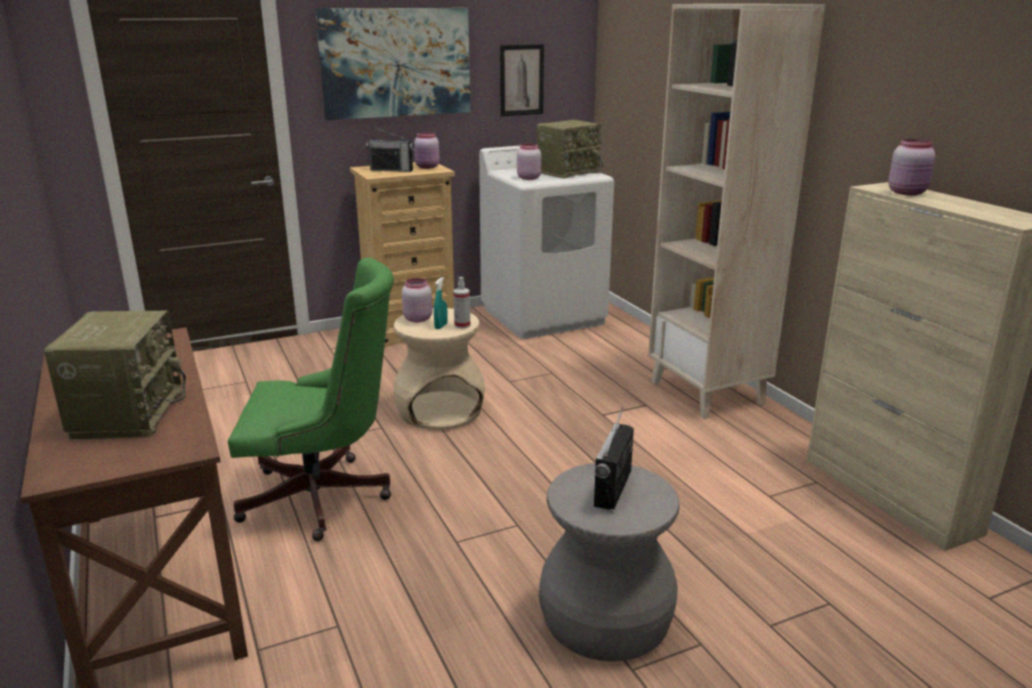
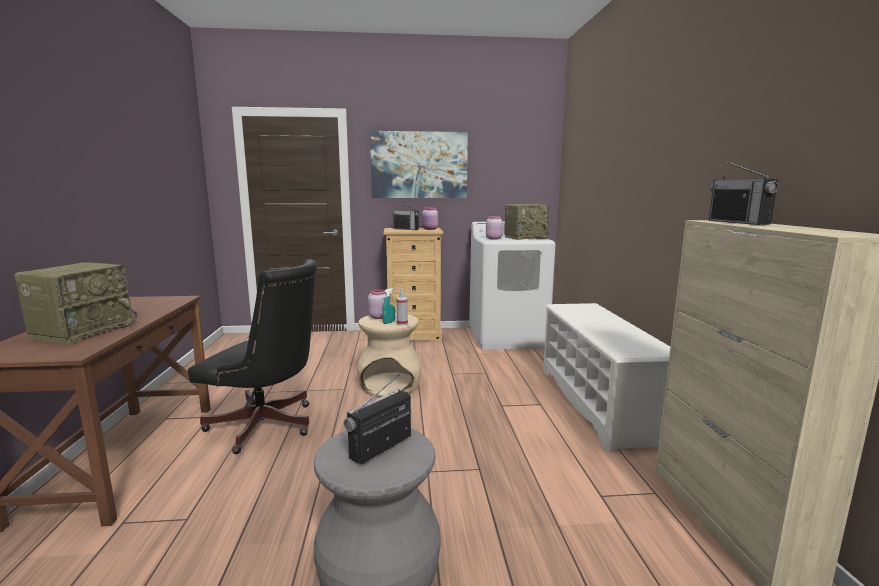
camera: 20 degrees right, 10 degrees down
(324, 498) = (267, 427): green office chair -> black office chair
(521, 80) = (504, 179): picture -> none
(708, 392) = (597, 403): beige bookcase -> white shoe rack
(908, 193) = (738, 222): pink jar -> radio

